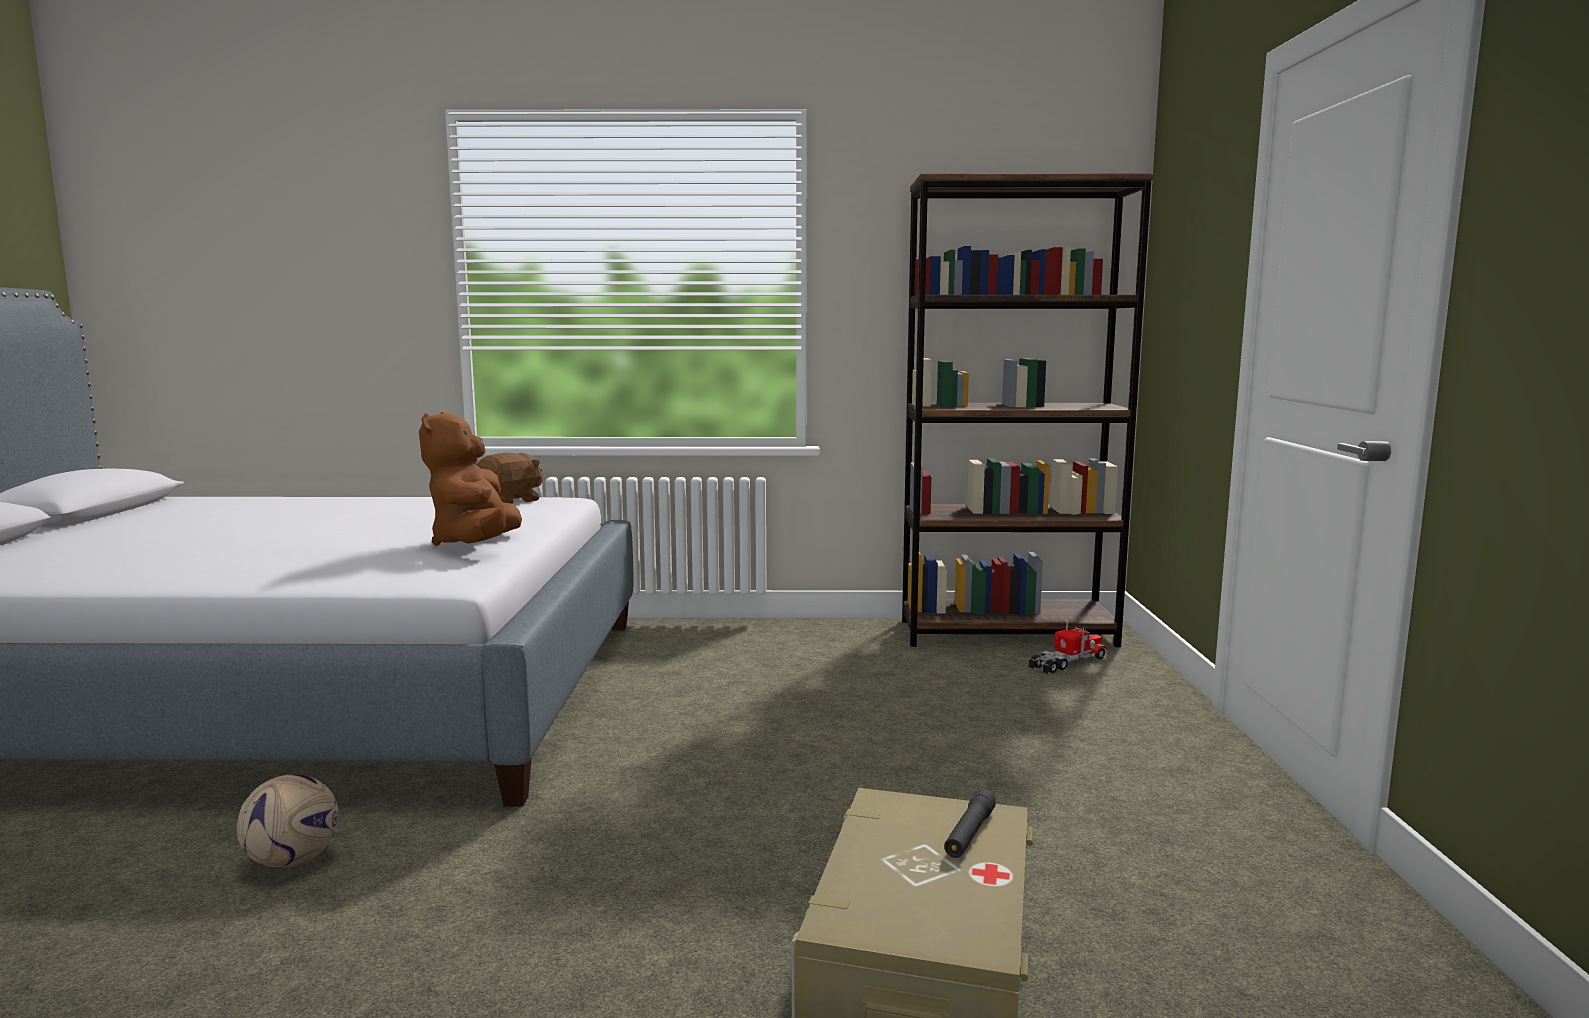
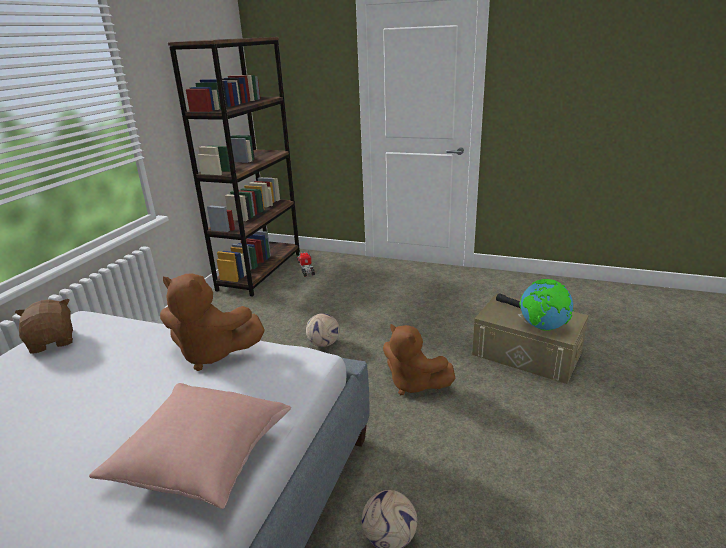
camera: 70 degrees left, 15 degrees up
(256, 569) = (202, 457): none -> pink pillow
(702, 831) = (413, 383): none -> brown plush toy
(795, 727) = (324, 344): none -> football
(868, 884) = (543, 327): none -> globe

